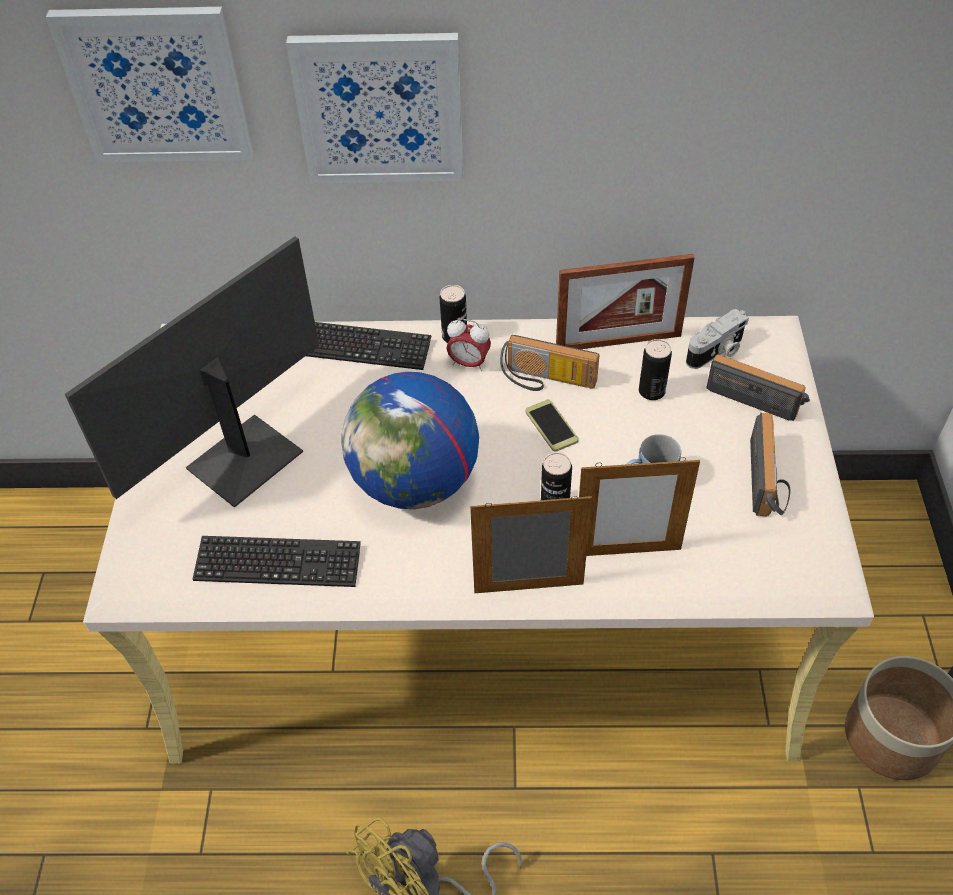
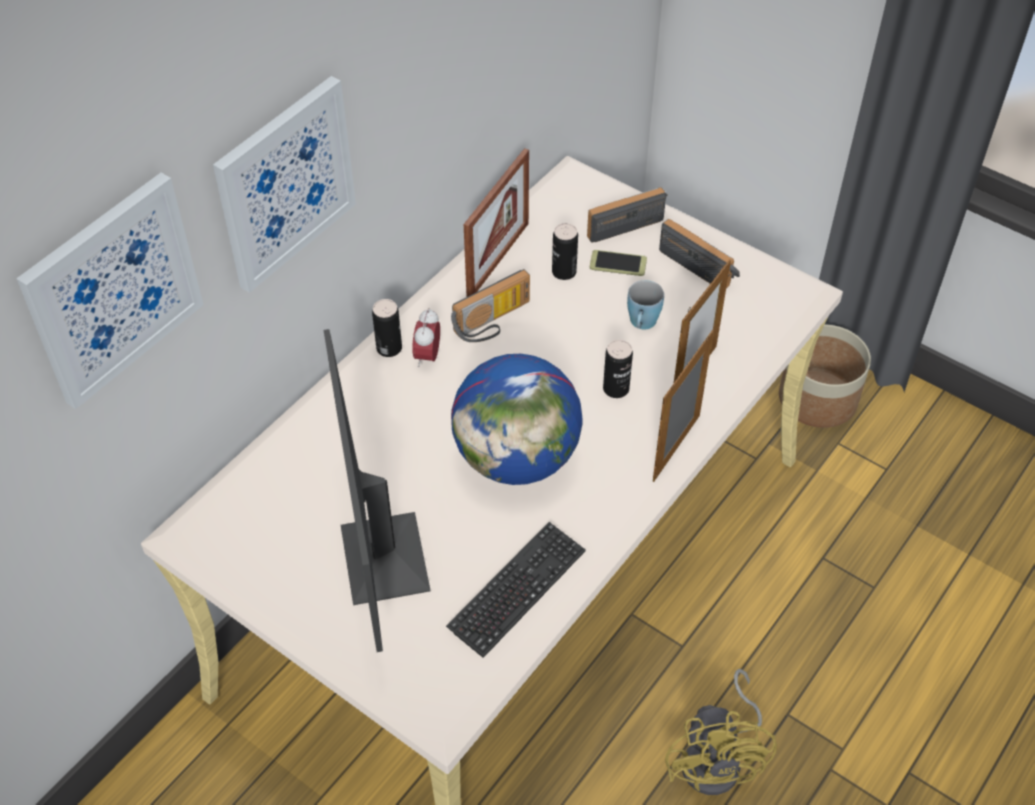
camera: 55 degrees left, 0 degrees up
(360, 347) = (336, 414): keyboard -> none
(469, 363) = (428, 356): alarm clock -> alarm clock turned 135 degrees clockwise
(551, 426) = (541, 346): phone -> phone (618, 263)
(716, 352) = (563, 215): camera -> none

